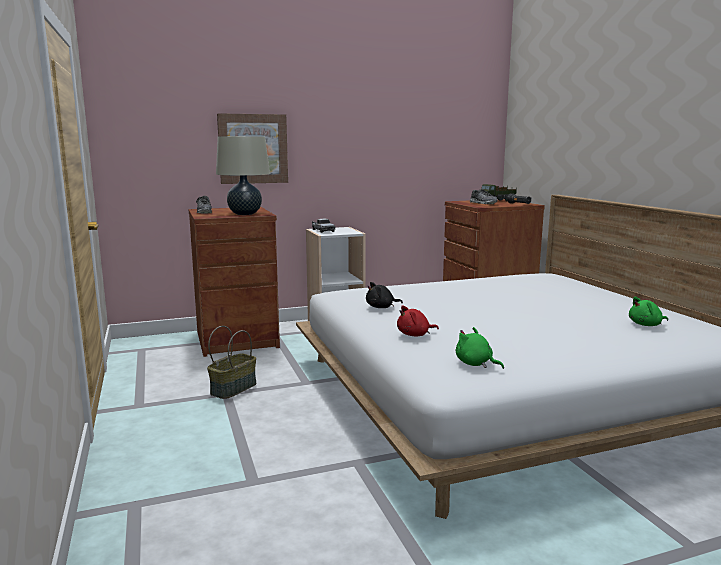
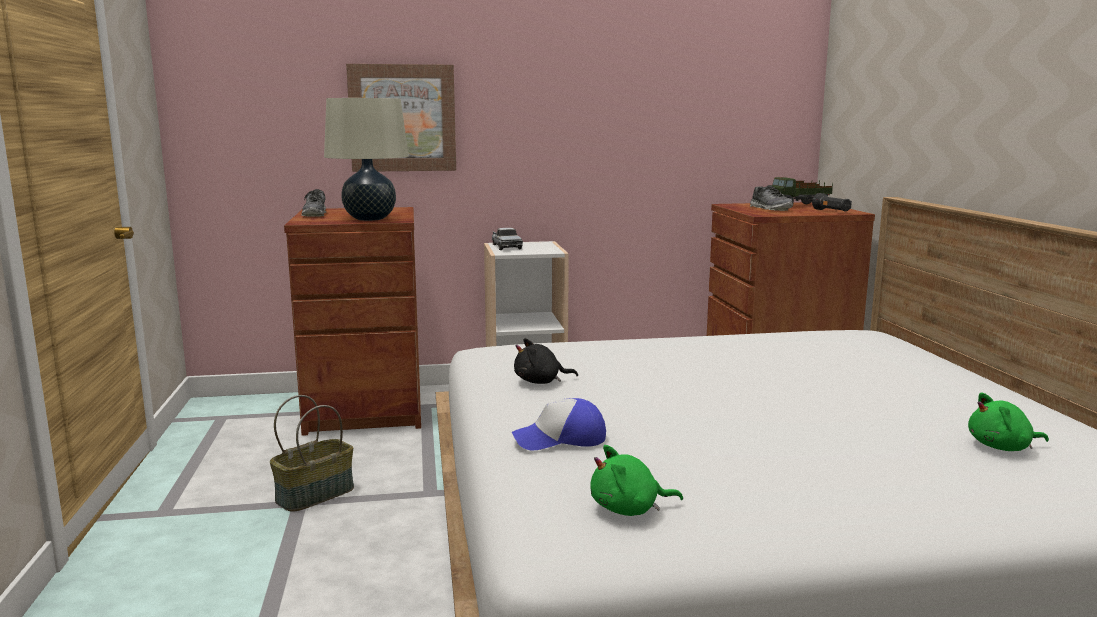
camera: 10 degrees right, 0 degrees up
(415, 335) = (560, 439): red plush toy -> cap
(475, 364) = (629, 509): green plush toy -> green plush toy turned 60 degrees counterclockwise

